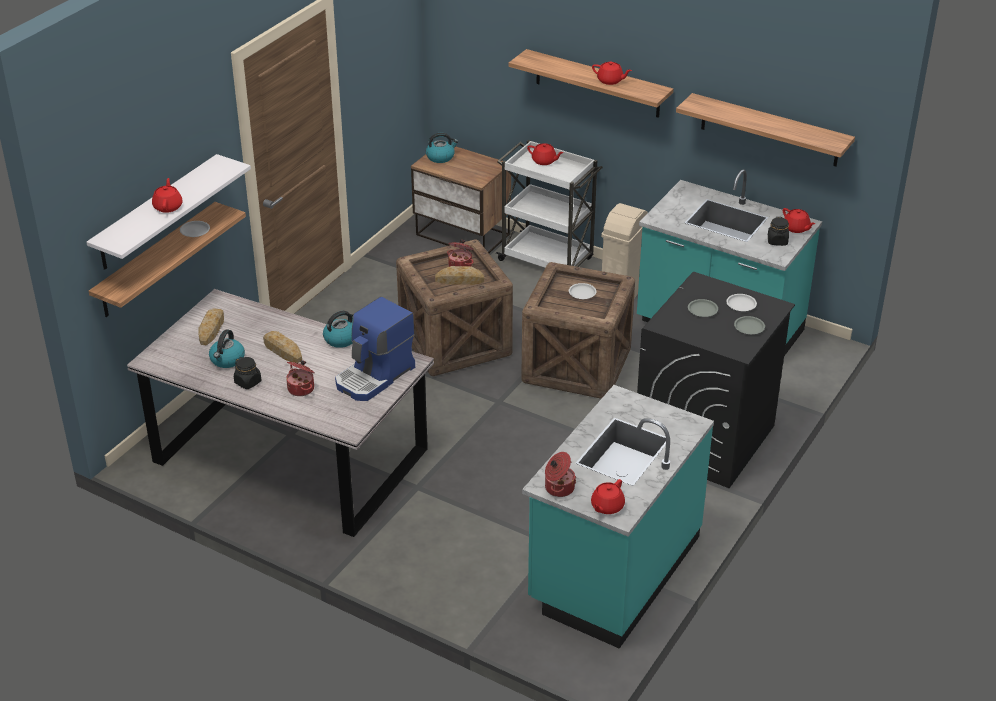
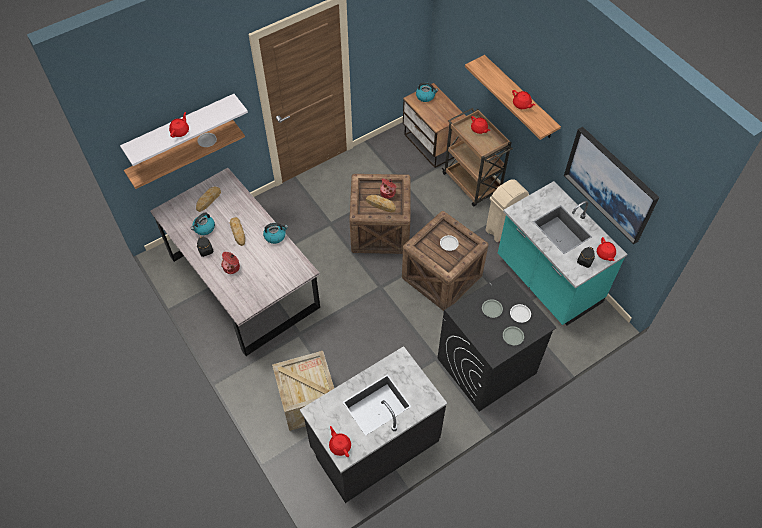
camera: 25 degrees right, 20 degrees up
(375, 376) = (277, 274): coffee machine -> none
(483, 555) = (308, 400): none -> crate
(547, 260) = (472, 184): white cart -> brown cart
(558, 488) = (321, 418): cooking pot -> none
(607, 506) = (340, 445): red teapot -> red teapot turned 90 degrees clockwise
(613, 570) = (374, 444): turquoise counter -> black counter
(769, 130) = (610, 184): shelf -> picture

